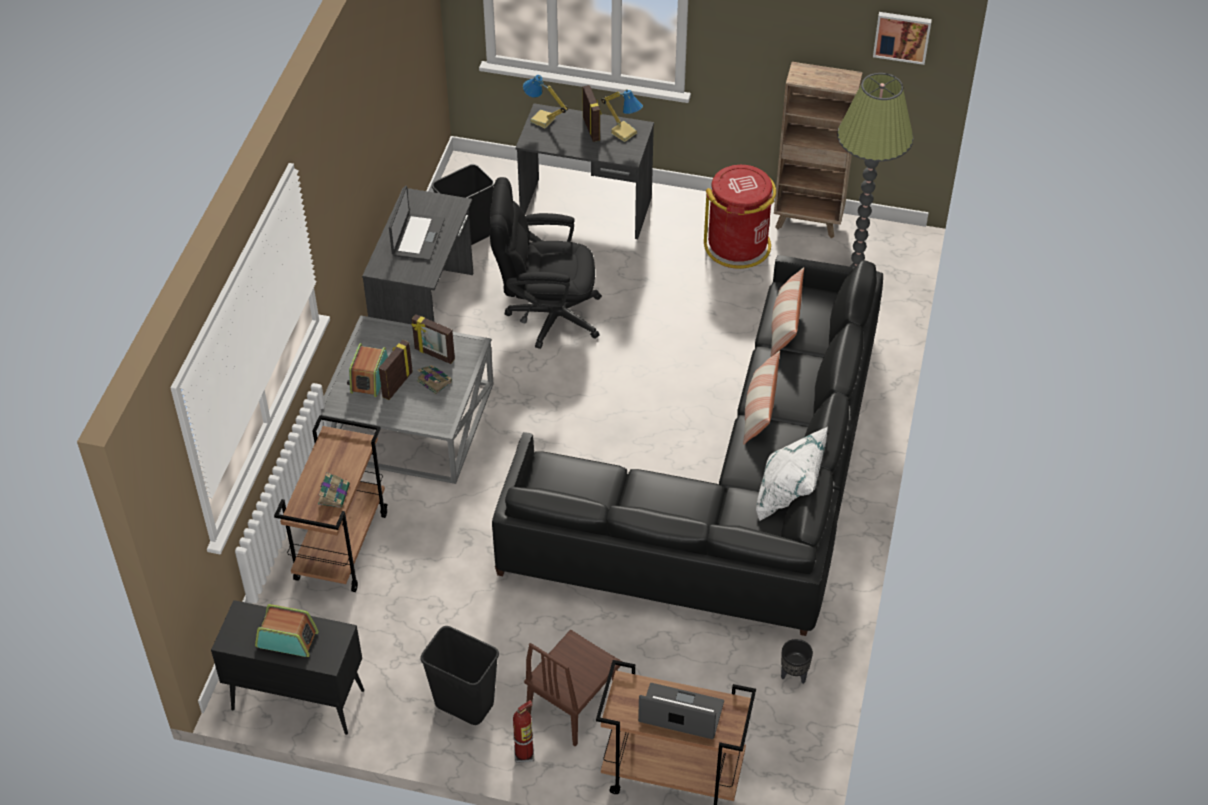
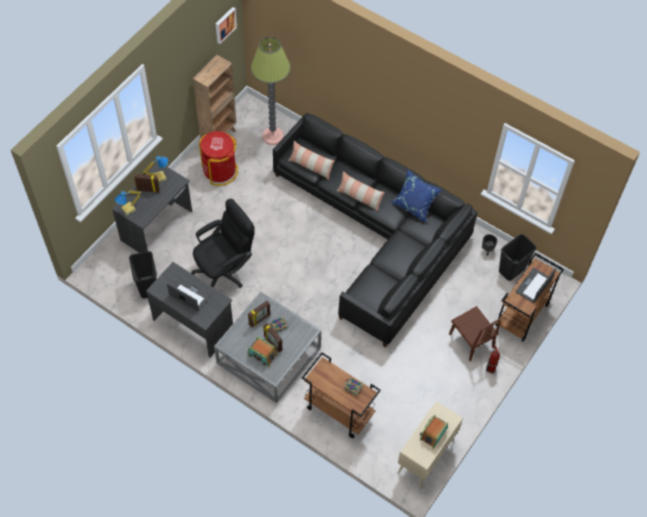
camera: 70 degrees left, 10 degrees up
(296, 700) = (425, 457): black cabinet -> beige cabinet
(463, 704) = (455, 385): black trash can -> black trash can (512, 270)
(545, 315) = (225, 270): black office chair -> black office chair turned 150 degrees counterclockwise
(788, 494) = (414, 205): white pillow -> blue pillow

